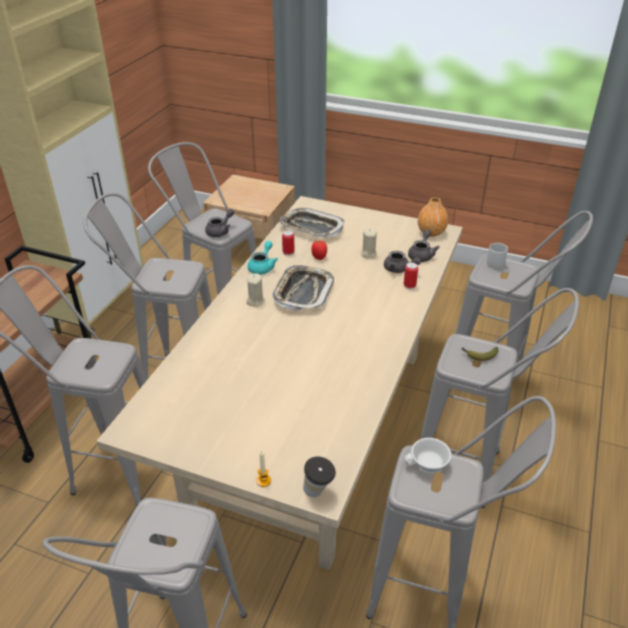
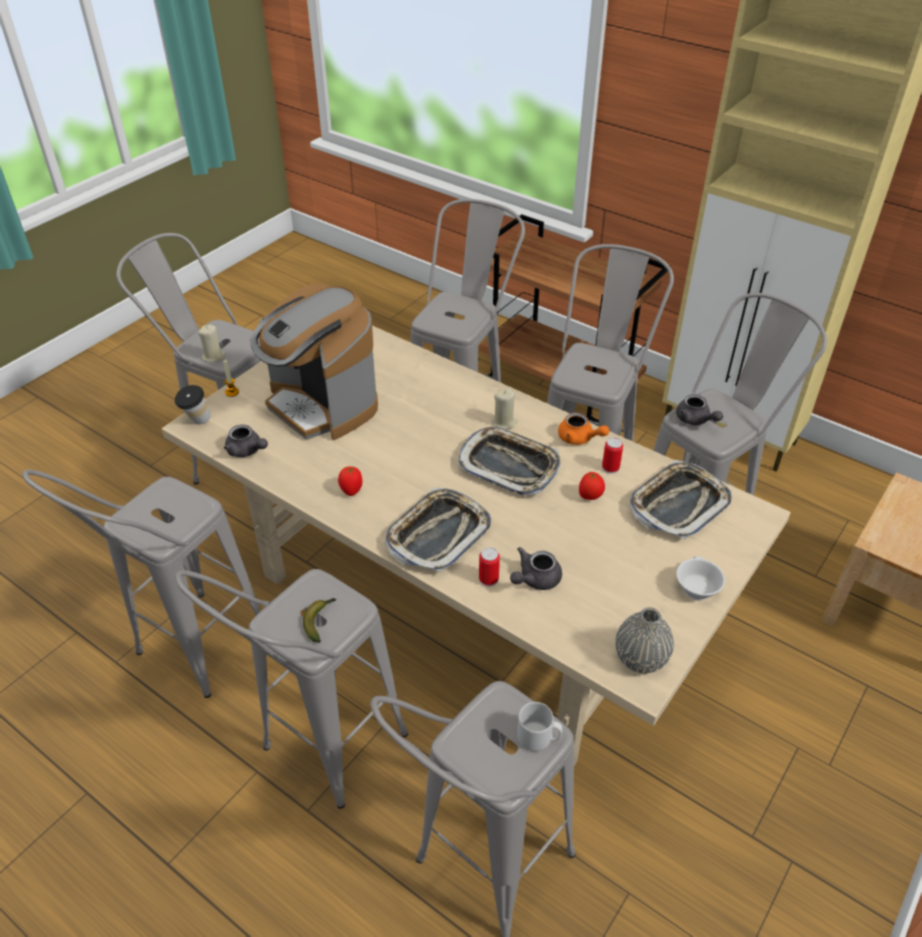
camera: 105 degrees right, 5 degrees up
(263, 267) = (579, 438): turquoise teapot -> orange teapot
(265, 406) = (322, 405): none -> coffee machine
(362, 361) = (351, 490): none -> tomato
(368, 253) = (588, 554): beige candle -> beige candle (214, 356)
(384, 311) = (438, 534): none -> tray
(422, 254) = (570, 621): grey teapot -> grey teapot (247, 451)
(428, 465) = (184, 513): white cup -> white cup (695, 587)
(431, 232) = (640, 658): orange vase -> grey vase

